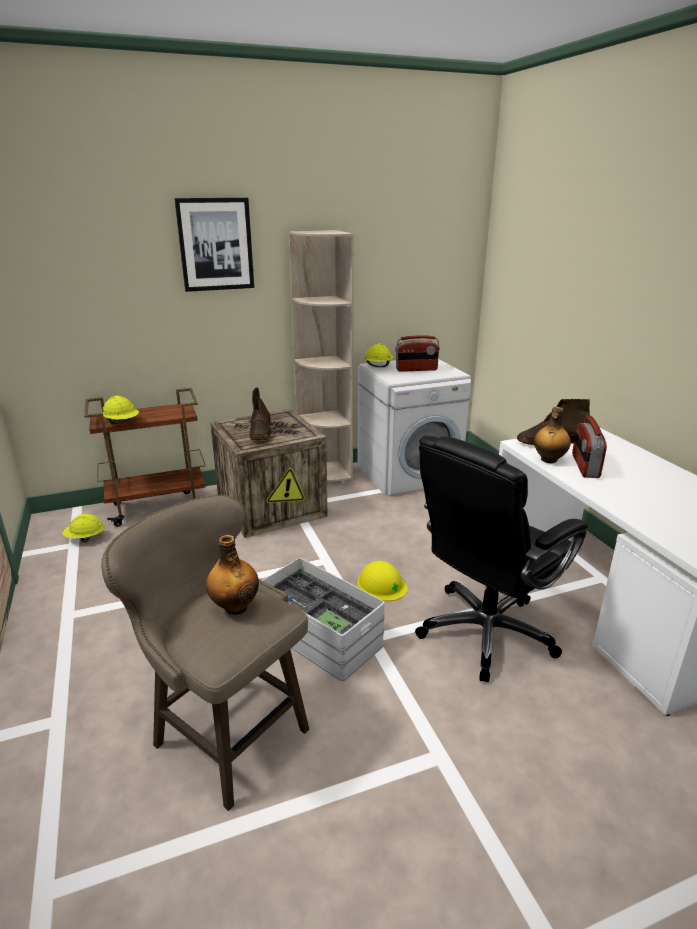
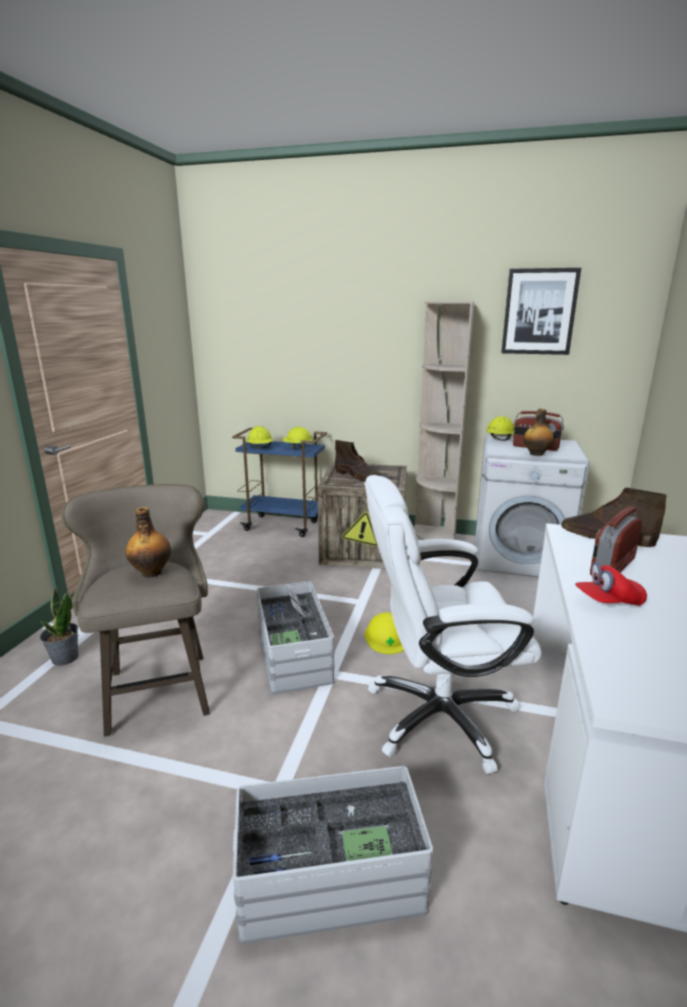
camera: 35 degrees right, 5 degrees down
(66, 763) = (64, 658): none -> potted plant
(85, 538) = (219, 532): yellow hard hat -> yellow hard hat (297, 448)
(158, 508) = (284, 526): brown cart -> blue cart
(215, 244) = (361, 312): picture -> picture (539, 312)
(261, 431) = (357, 476): brown boot -> brown boot turned 75 degrees counterclockwise
(486, 631) = (440, 715): black office chair -> white office chair
(541, 792) = (329, 877): none -> grey storage box
(548, 460) = (574, 551): bottle -> bottle (536, 454)
(616, 494) = (608, 601): none -> red cap

